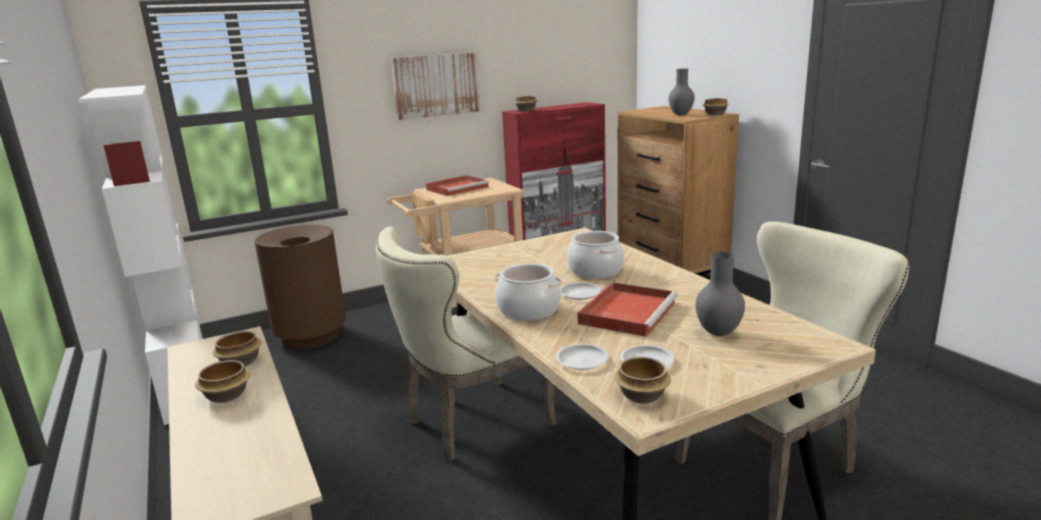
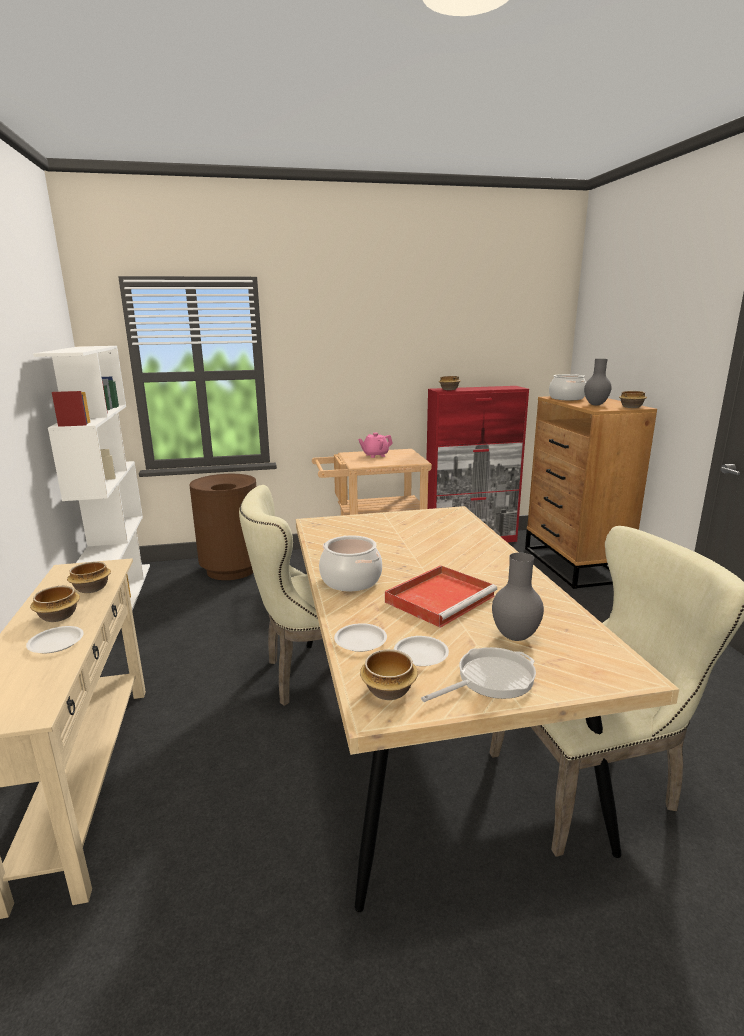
camera: 15 degrees right, 0 degrees up
(436, 85) = (367, 360): picture -> none
(458, 188) = (375, 455): red tray -> pink teapot
(580, 293) = (410, 572): white plate -> white plate (56, 643)
(596, 271) = (442, 551): cooking pot -> cooking pot (567, 398)
(723, 370) = (490, 679): none -> frying pan

